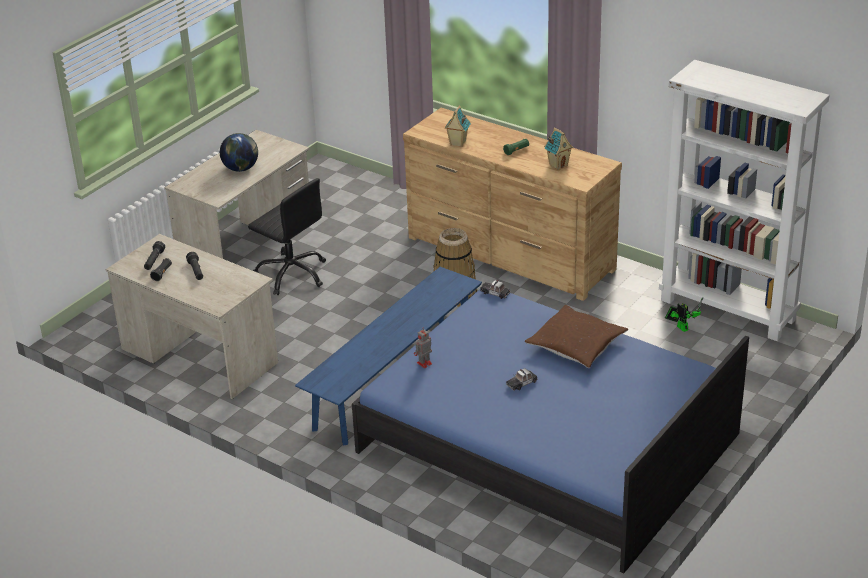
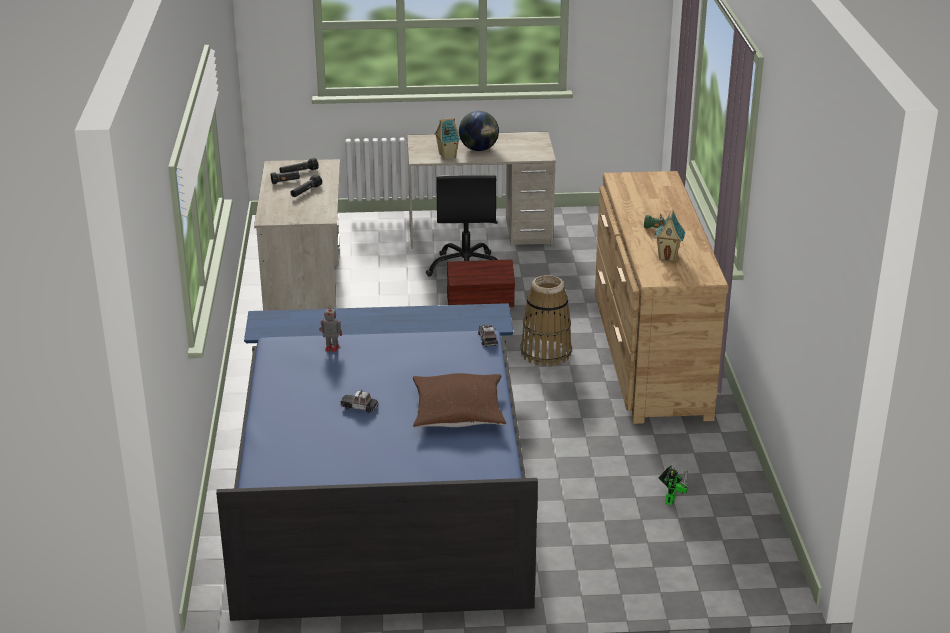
camera: 50 degrees right, 5 degrees down
(348, 289) = (481, 301): none -> brown storage box
(457, 143) = (627, 199): toy house -> toy house (447, 156)
(729, 310) = (745, 517): white bookcase -> none

